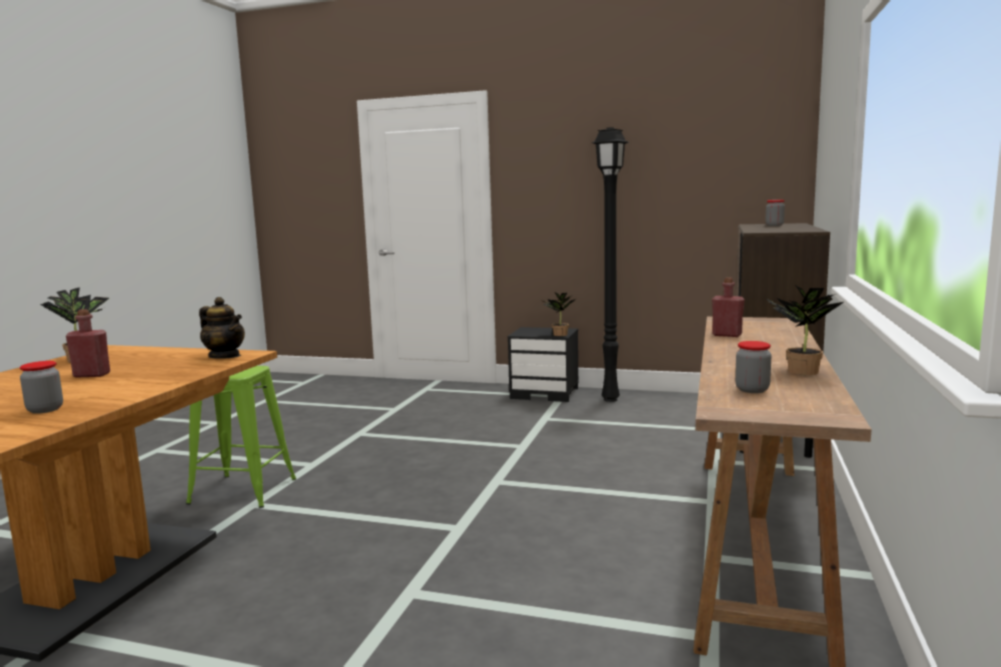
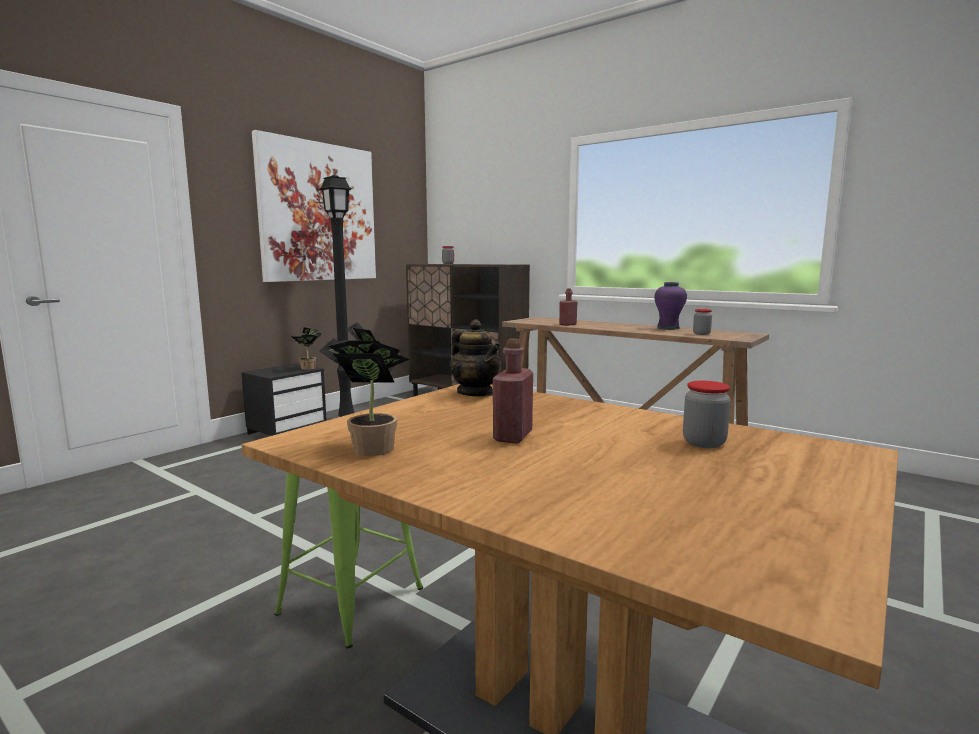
camera: 70 degrees left, 0 degrees up
(225, 356) = (475, 393): teapot -> teapot turned 90 degrees clockwise
(623, 167) = (318, 212): none -> picture
(798, 372) = (668, 328): potted plant -> purple vase

